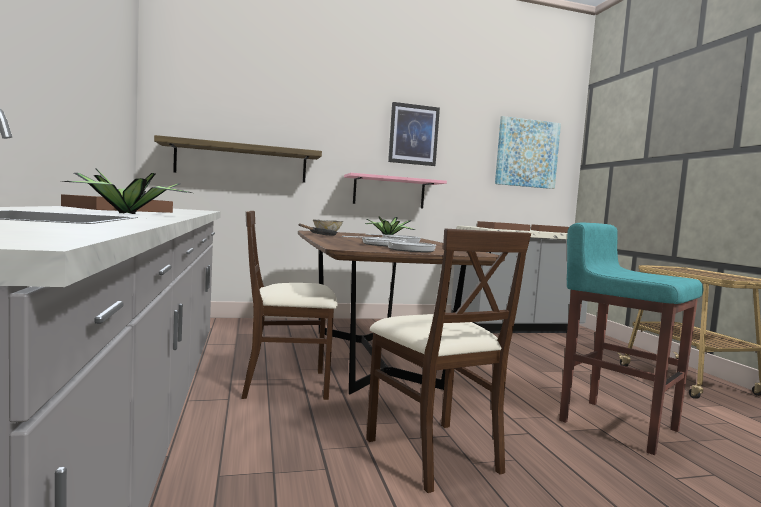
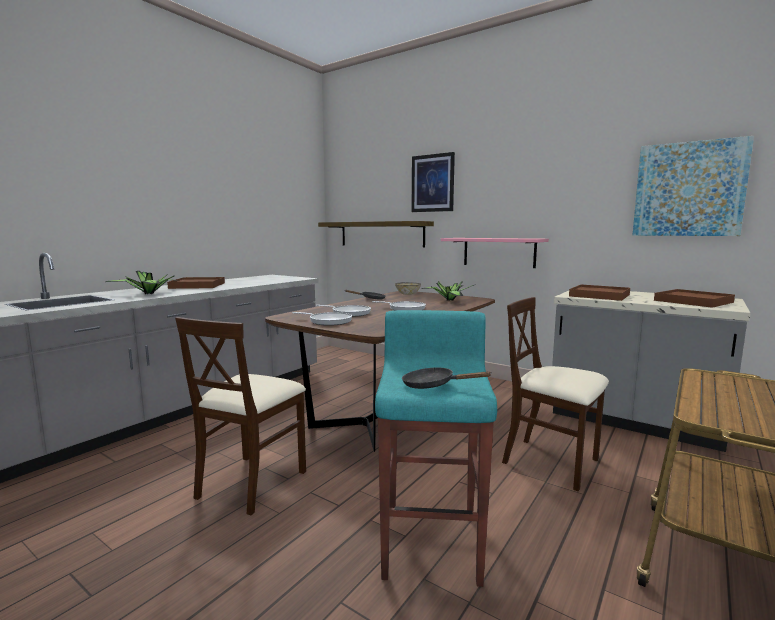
camera: 50 degrees right, 5 degrees up
(287, 385) = (294, 410): beige chair -> beige chair (551, 462)
(413, 134) = (523, 189): picture -> picture (432, 183)
(660, 277) = (433, 385): none -> black frying pan

